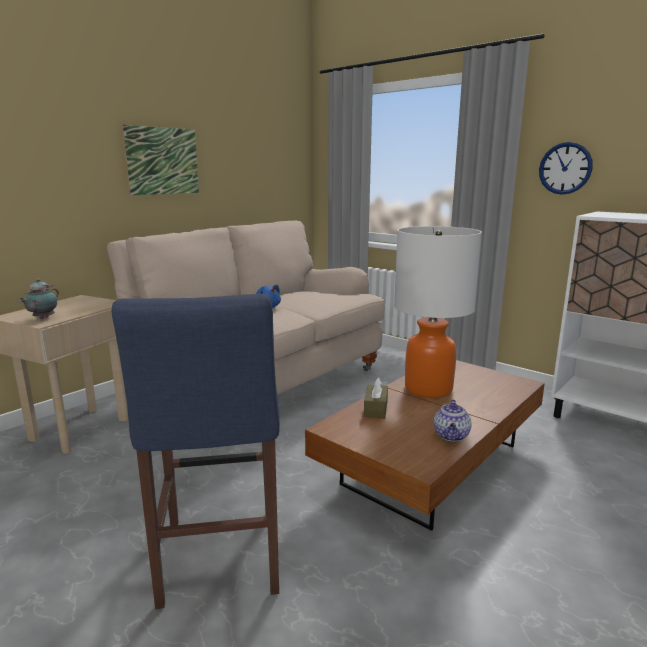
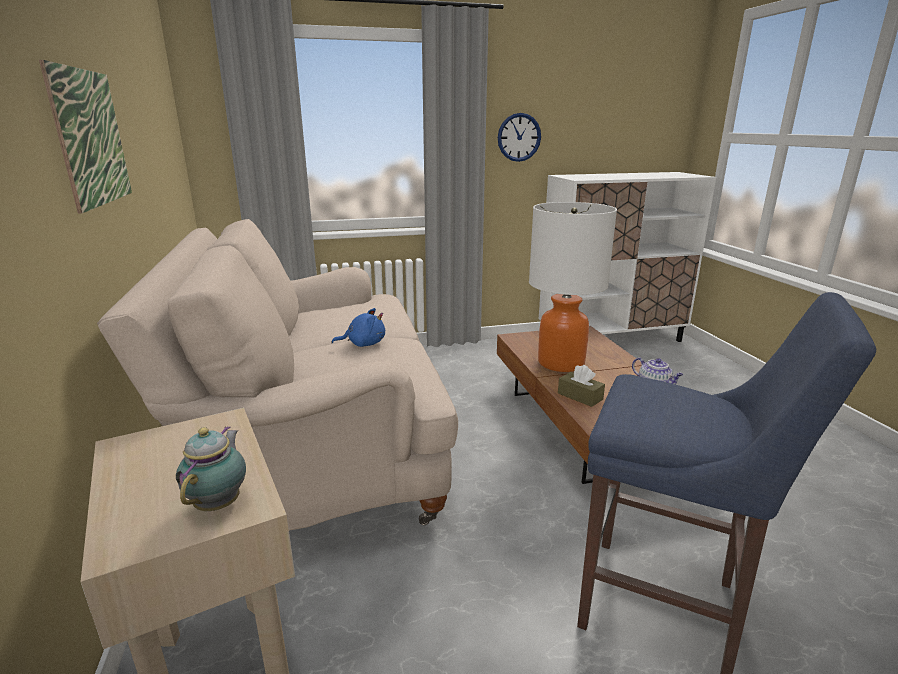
camera: 55 degrees left, 5 degrees up
(42, 318) = (220, 502): teapot -> teapot turned 135 degrees counterclockwise

